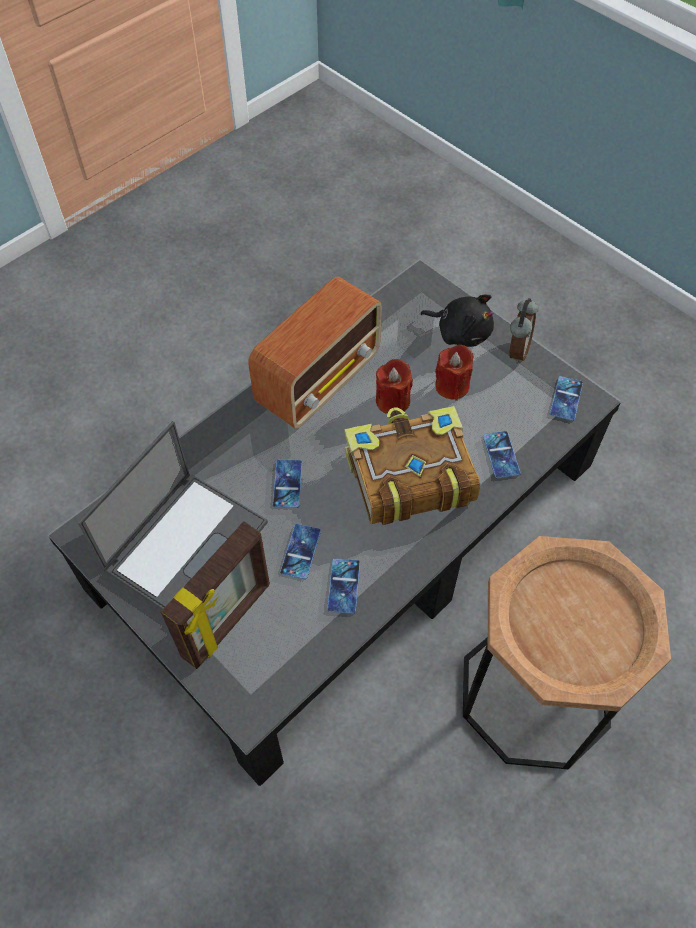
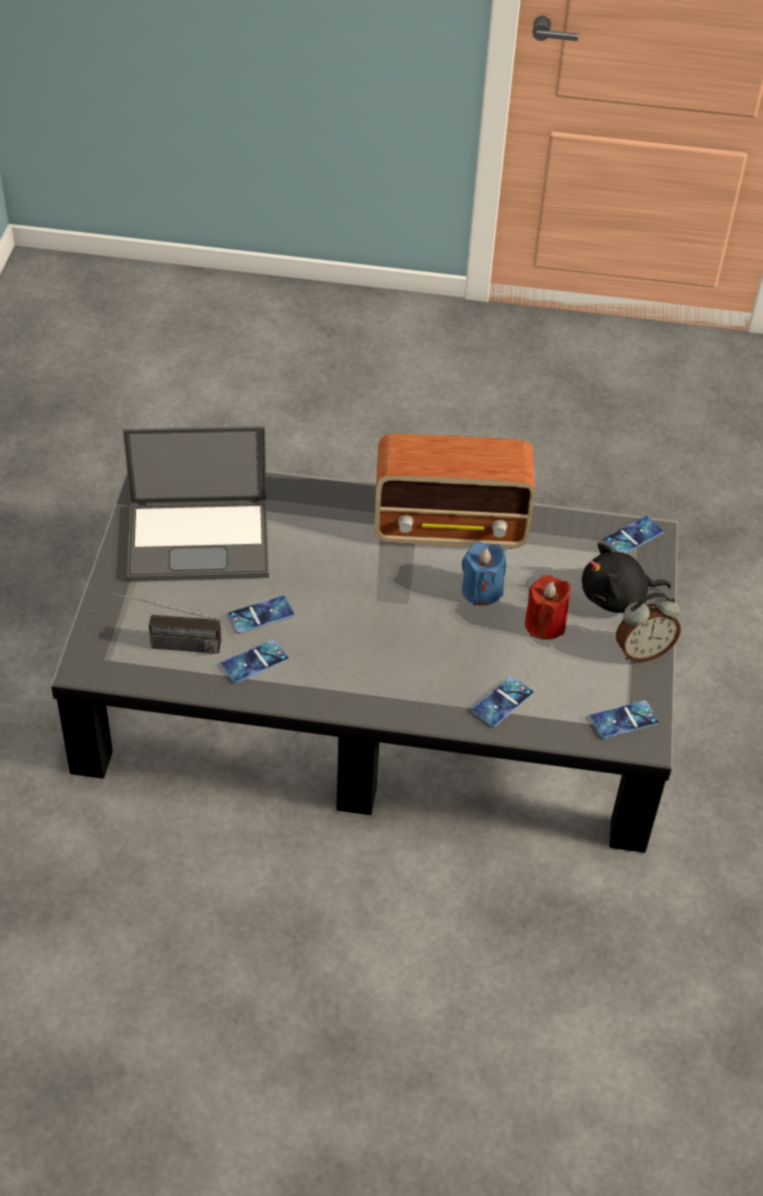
camera: 50 degrees right, 10 degrees down
(228, 621) = (154, 606): picture frame -> none
(276, 637) = (167, 644): none -> radio
(287, 484) = (319, 568): phone -> phone (633, 536)
(392, 400) = (481, 591): red candle -> blue candle
(408, 476) = (409, 645): book -> none
(460, 332) = (617, 598): black plush toy -> black plush toy turned 90 degrees clockwise
(535, 693) = (332, 937): brown side table -> none

